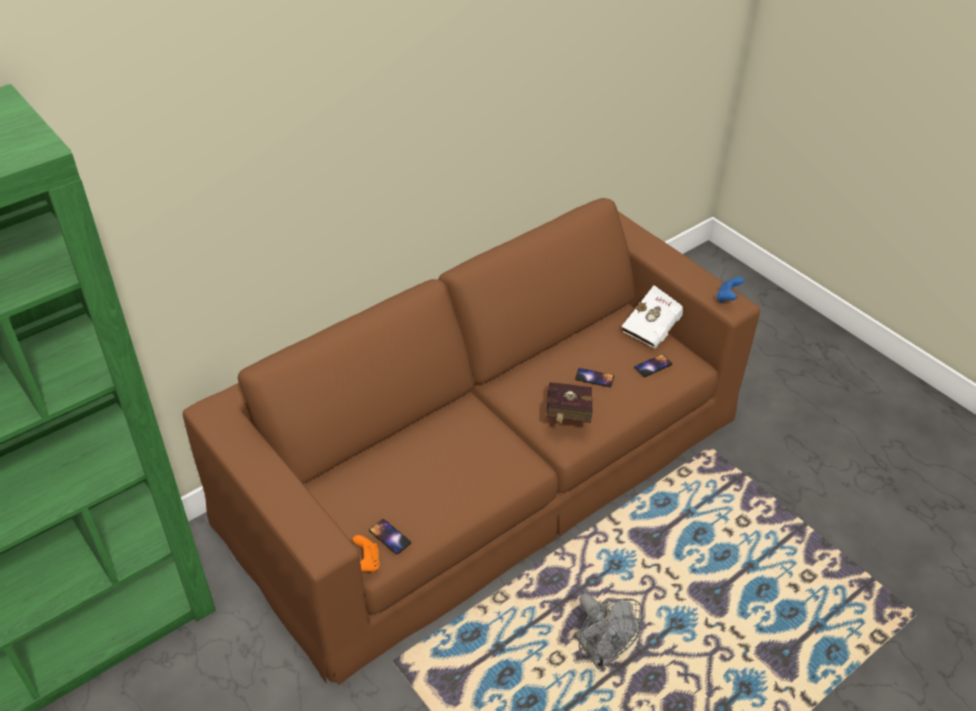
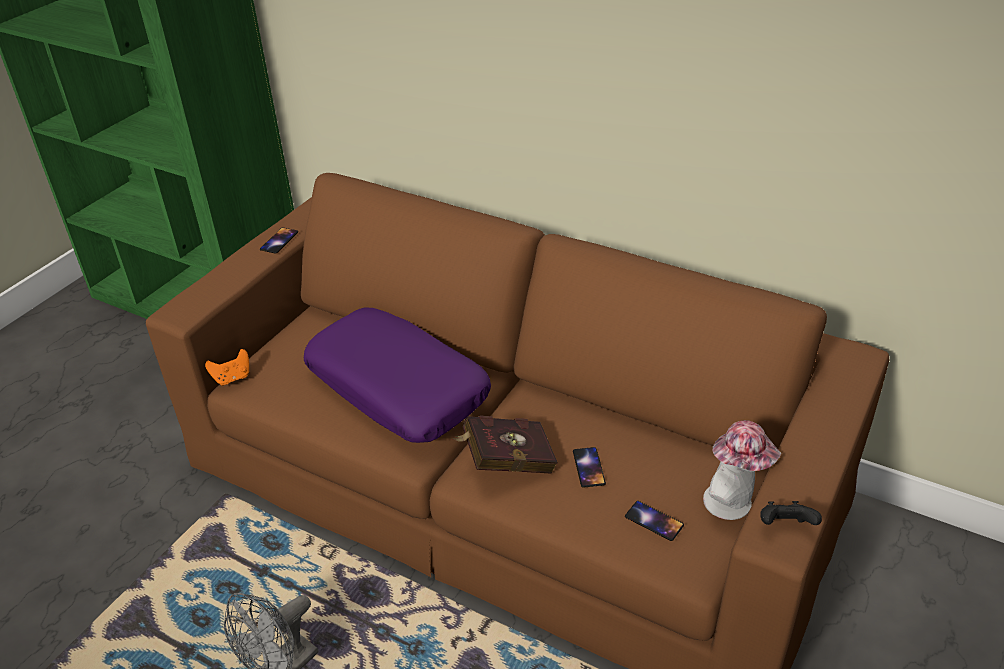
camera: 70 degrees right, 5 degrees down
(390, 537) = (266, 381): phone -> phone (279, 241)
(452, 453) = (398, 387): none -> purple pillow
(655, 328) = (734, 504): white book -> hat
(727, 298) = (785, 526): blue game controller -> black game controller

